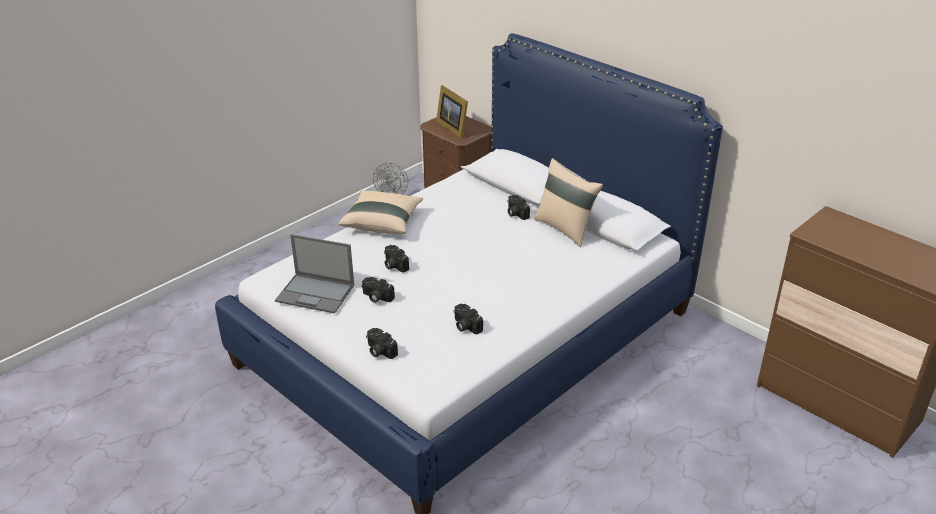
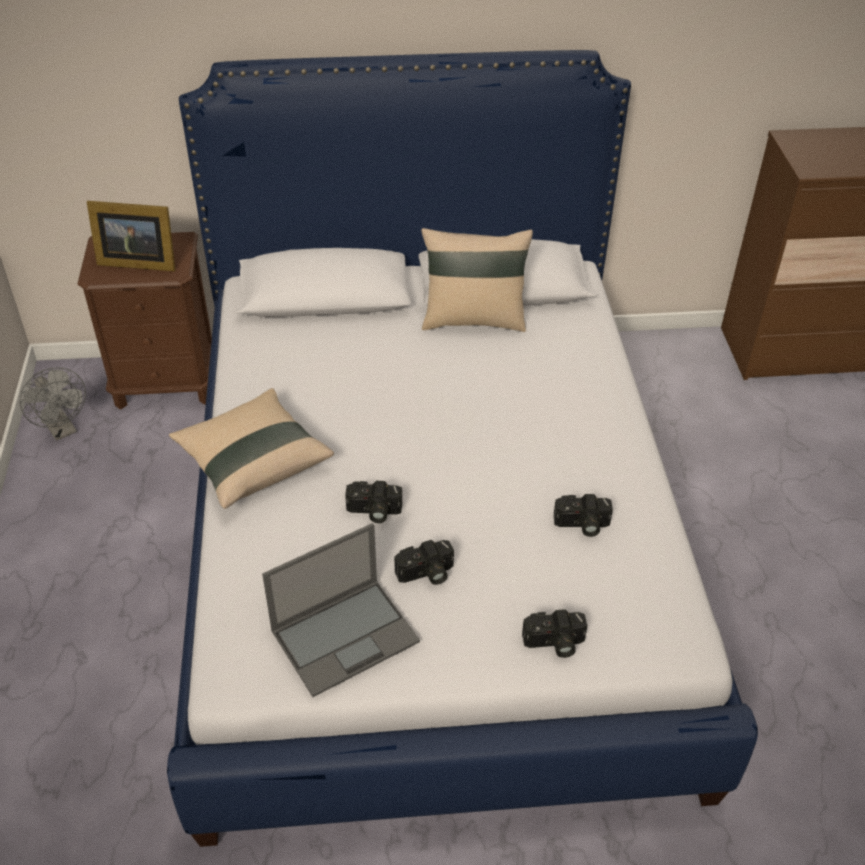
camera: 50 degrees left, 10 degrees up
(515, 213) = (390, 335): camera -> none

